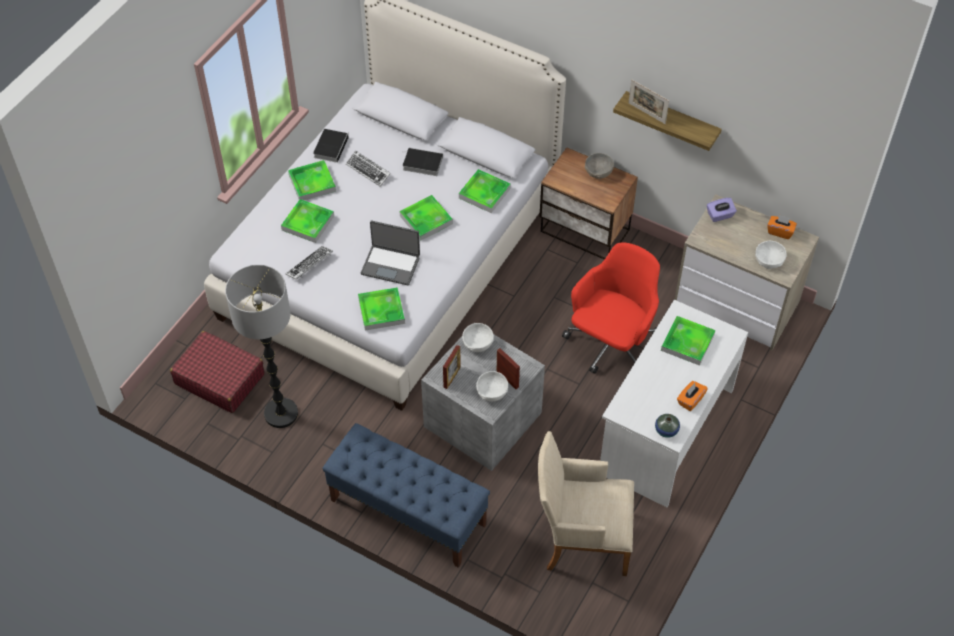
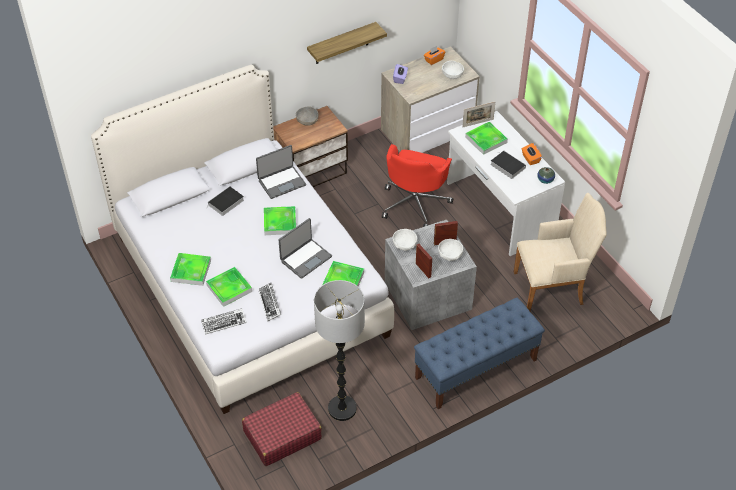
camera: 60 degrees left, 5 degrees down
(331, 146) = (164, 246): book -> book (506, 166)
(368, 170) = (207, 234): keyboard -> keyboard (224, 323)
(484, 193) = (281, 182): tray -> laptop
(581, 539) = (553, 287): beige armchair -> beige armchair turned 135 degrees counterclockwise
(611, 345) = (415, 203): red office chair -> red office chair turned 135 degrees counterclockwise
(646, 113) = (335, 46): picture frame -> picture frame (478, 123)

